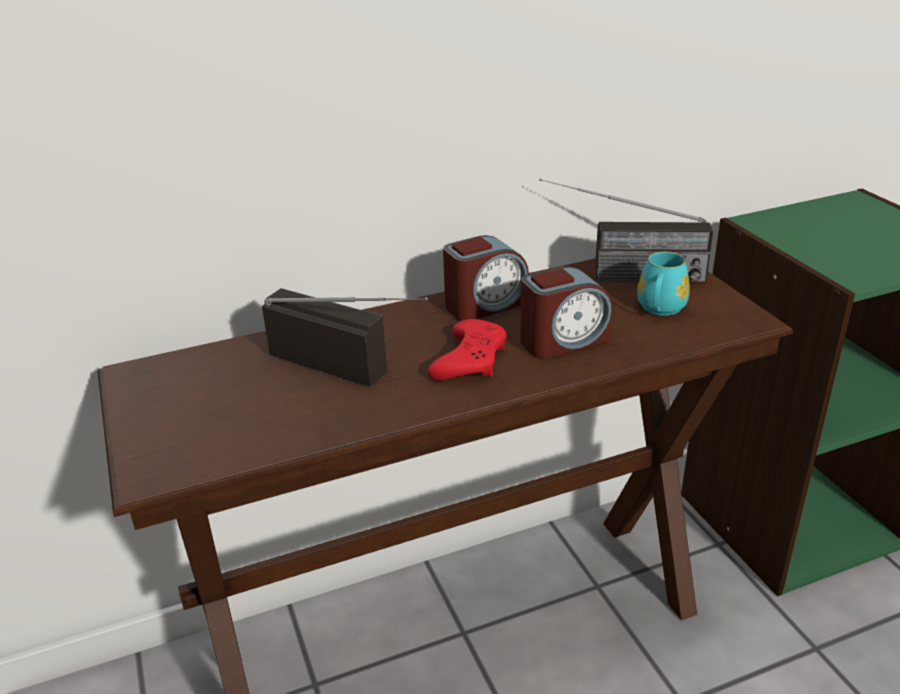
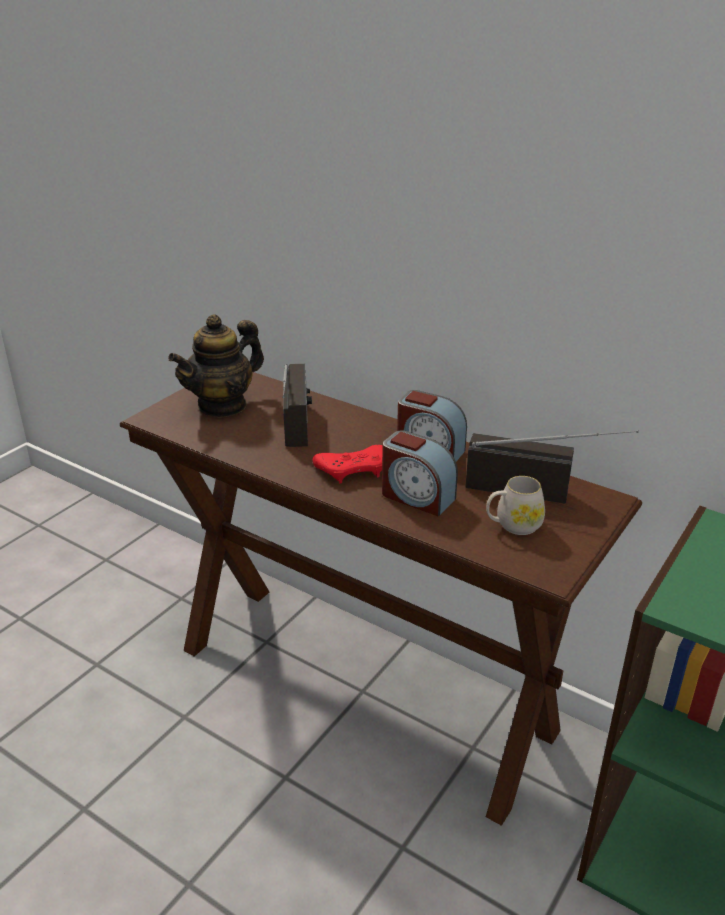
camera: 55 degrees right, 0 degrees up
(207, 402) = (222, 405): none -> teapot
(620, 276) = (544, 492): radio -> radio turned 135 degrees clockwise
(660, 309) = (513, 525): turquoise mug -> white mug

